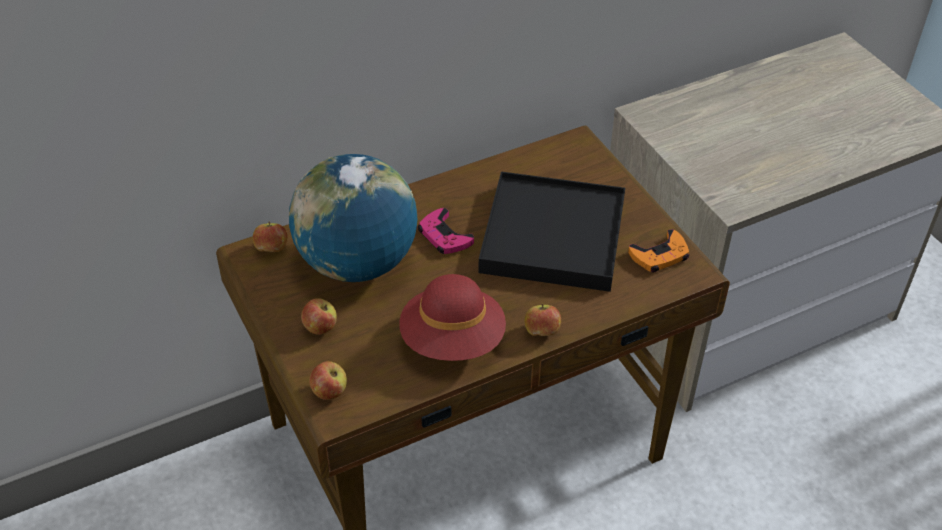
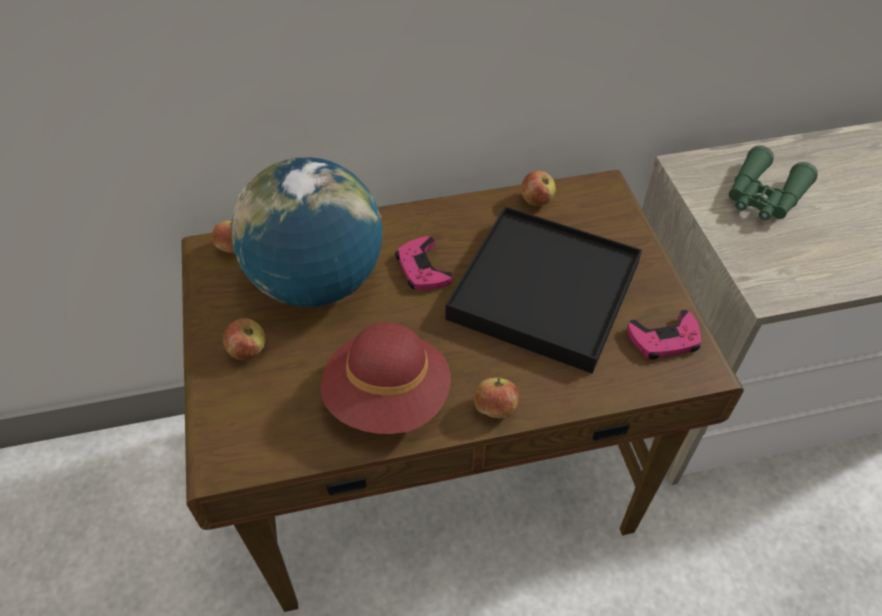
camera: 15 degrees right, 5 degrees up
(329, 391) = (226, 433): apple -> apple (536, 200)
(660, 256) = (664, 339): orange game controller -> pink game controller
(712, 129) = (763, 197): none -> green binoculars

